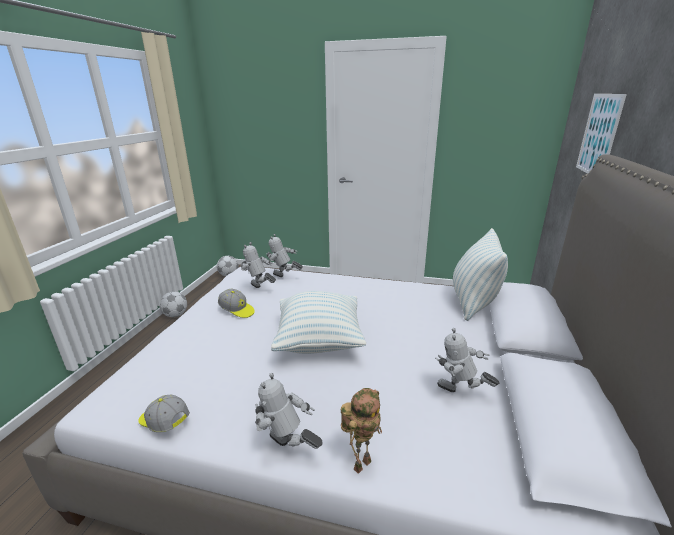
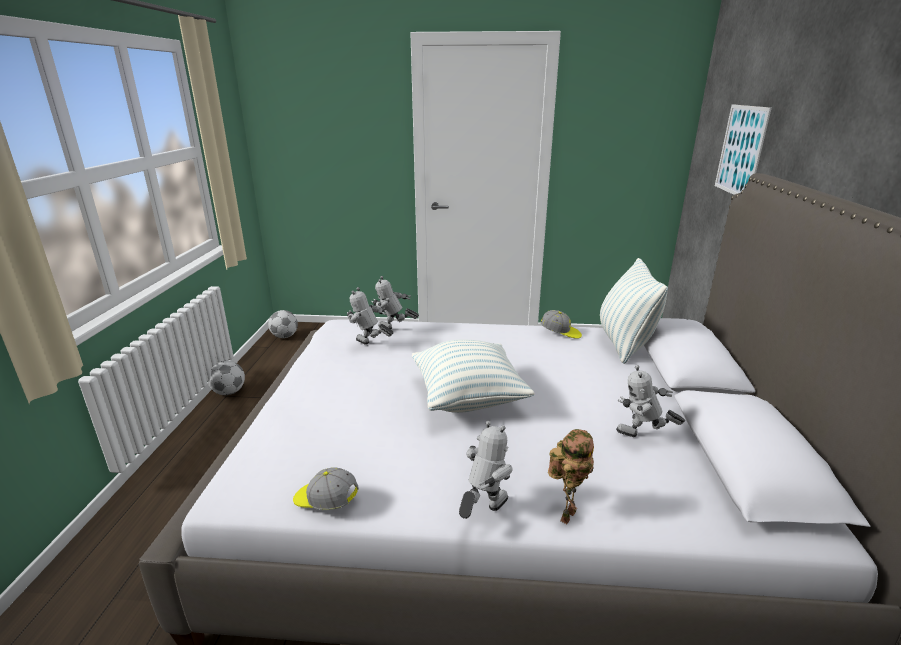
camera: 10 degrees left, 0 degrees up
(237, 310) = (352, 372): cap -> cap (560, 333)
(288, 450) = (483, 512): toy robot -> toy robot turned 105 degrees clockwise

